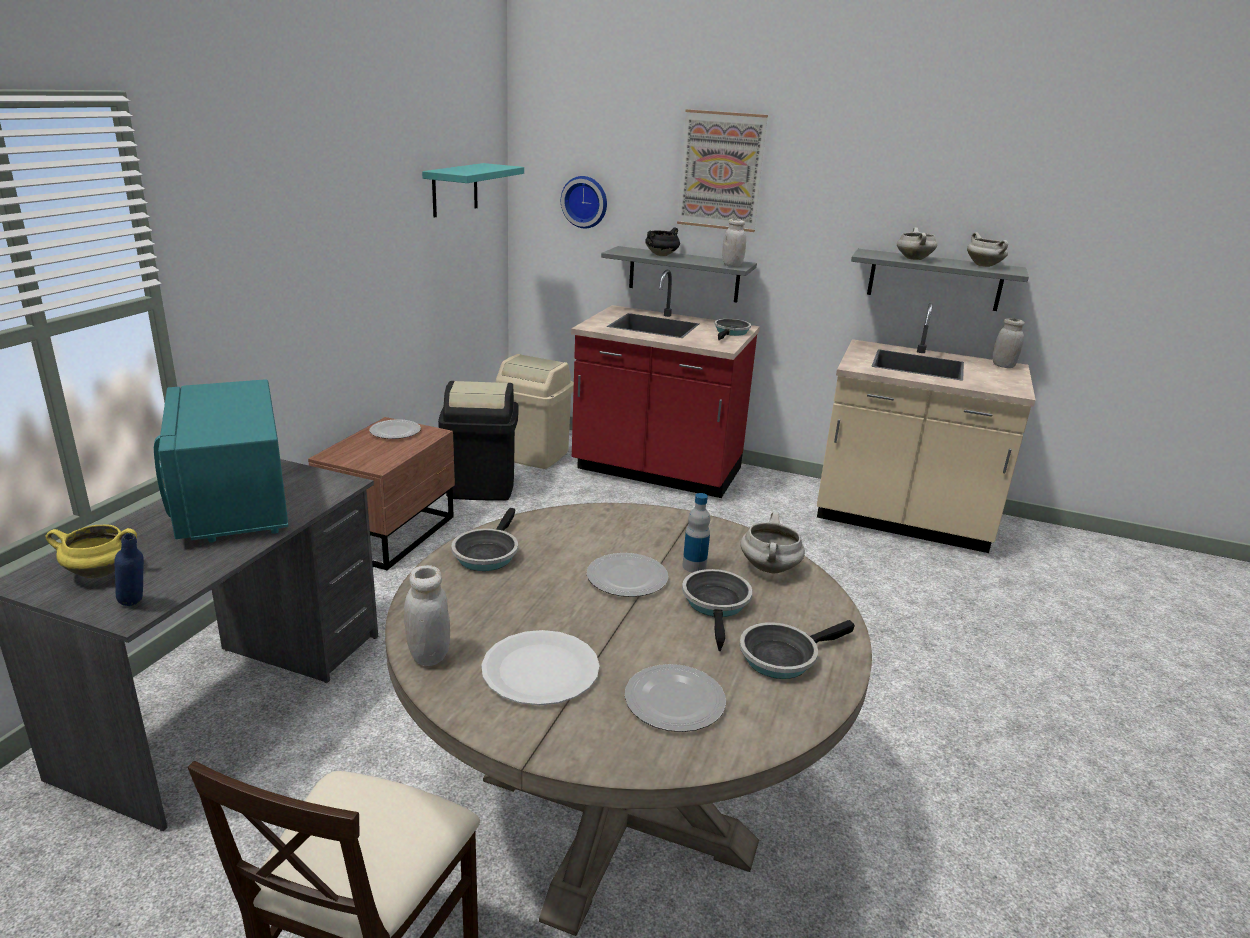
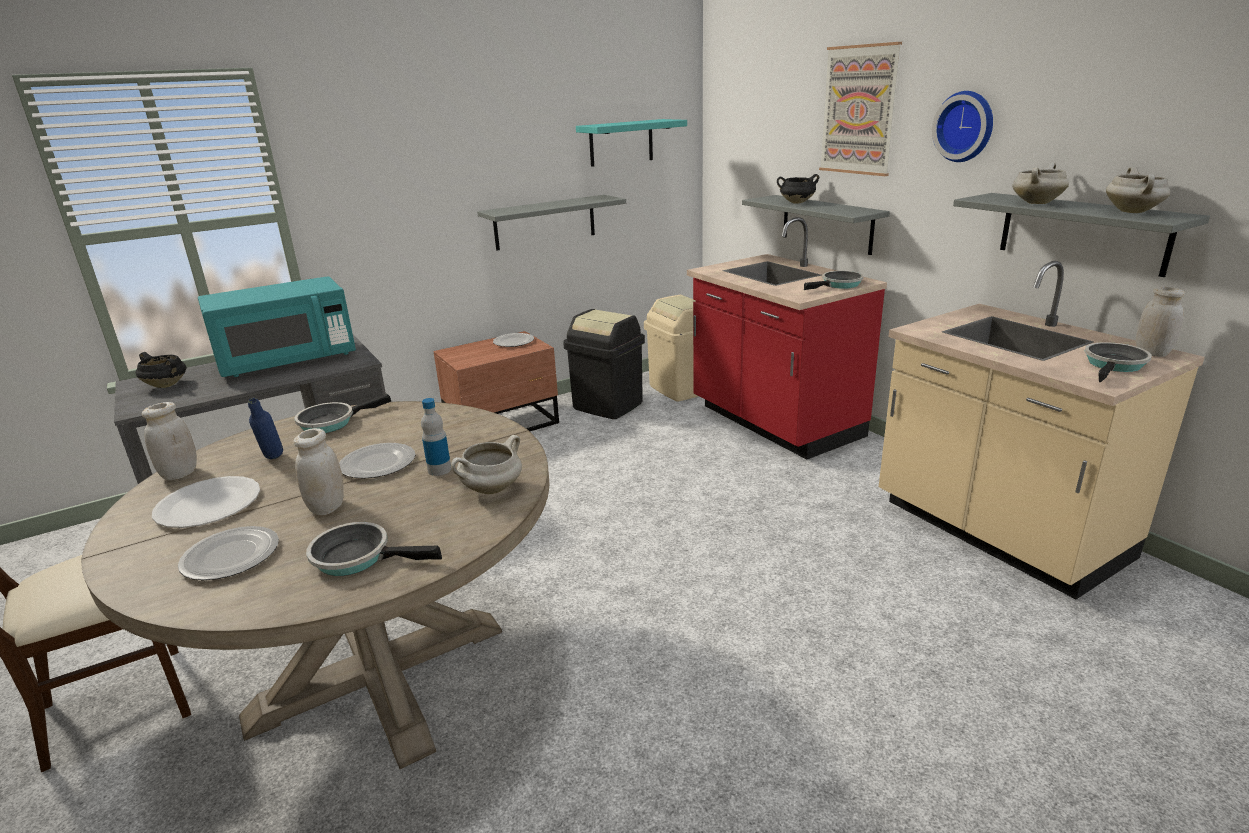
camera: 40 degrees right, 0 degrees up
(102, 572) = (167, 385): yellow cooking pot -> black cooking pot
(136, 606) = (146, 406): blue bottle -> blue bottle (273, 460)
(233, 502) = (287, 361): turquoise microwave -> turquoise microwave turned 135 degrees counterclockwise
(399, 285) = (545, 222): none -> grey shelf
(585, 201) = (752, 152): wall clock -> wall clock (965, 126)
(716, 605) = (395, 503): frying pan -> frying pan (1114, 365)
(732, 265) = (850, 212): white jar -> white jar (327, 507)

